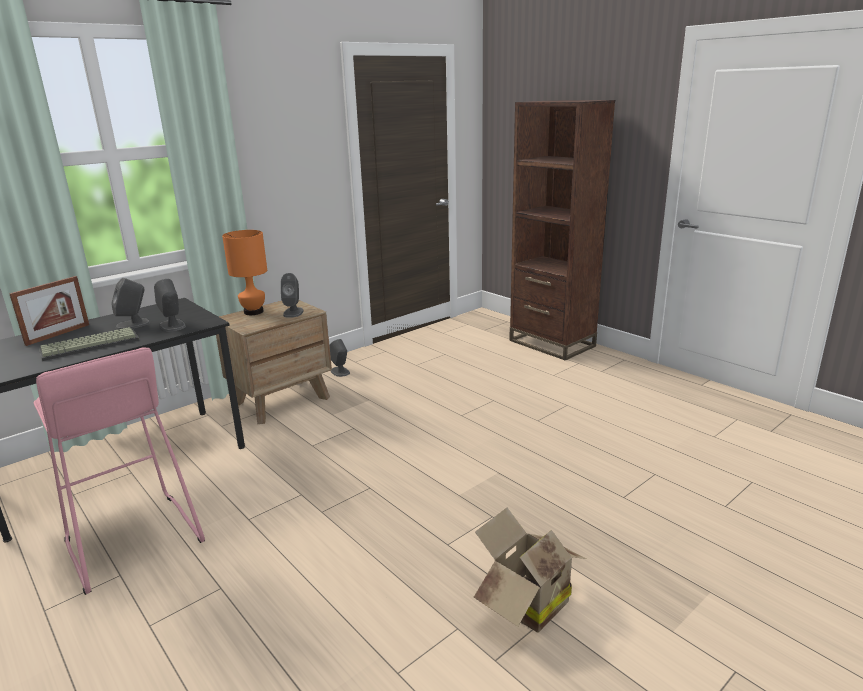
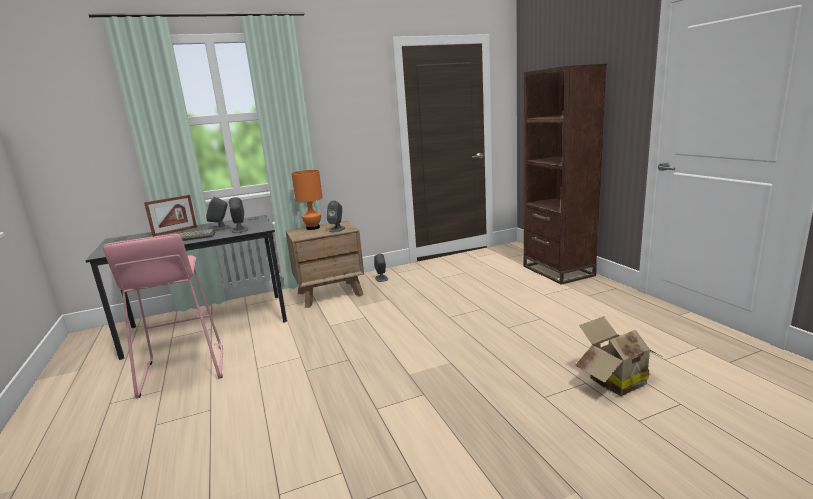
camera: 20 degrees right, 5 degrees down
(525, 603) = (406, 464): cardboard box -> cardboard box (613, 381)

